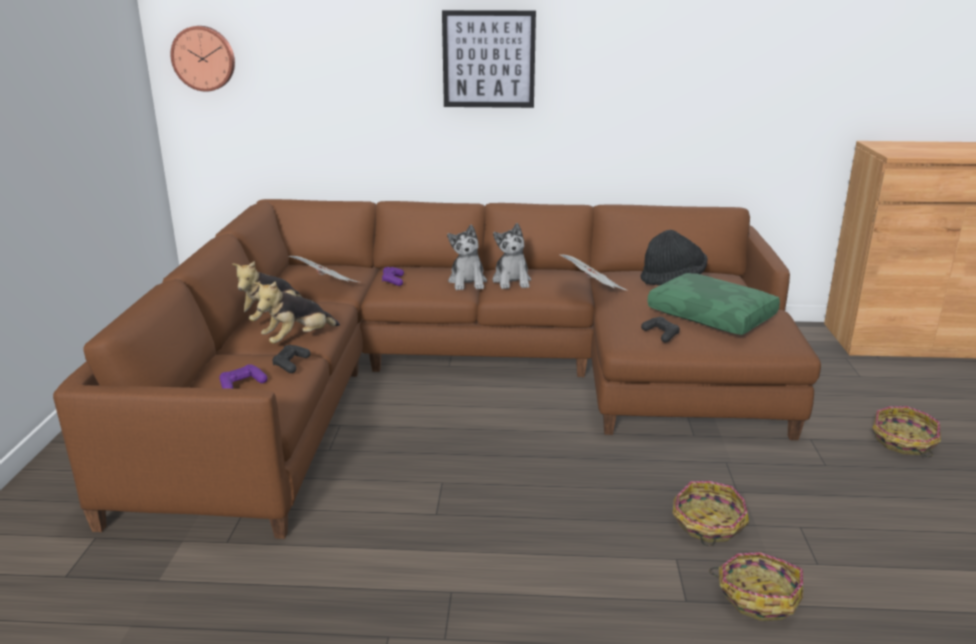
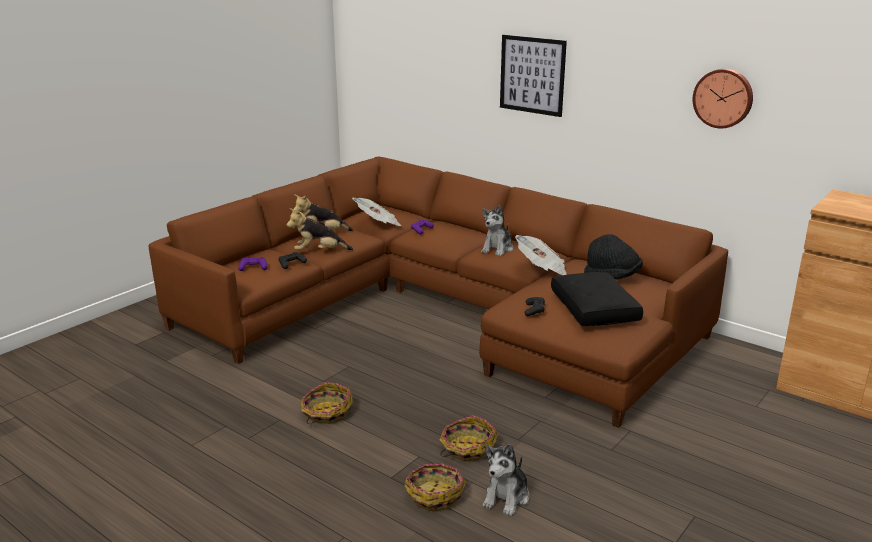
camera: 35 degrees right, 0 degrees up
(204, 58) = (363, 54): wall clock -> wall clock (723, 98)
(468, 282) = (469, 243): plush toy -> plush toy (507, 497)
(713, 316) = (595, 309): green pillow -> black pillow
(903, 442) = (704, 460): basket -> basket (326, 412)

